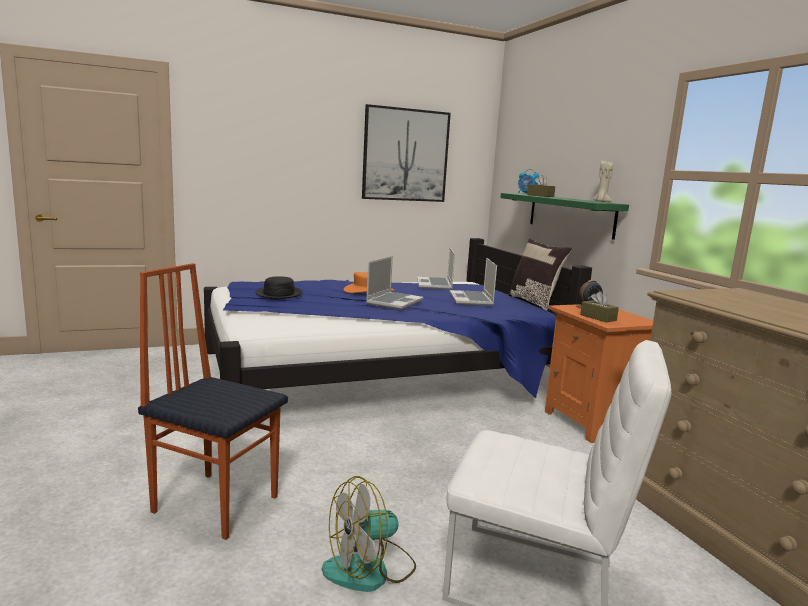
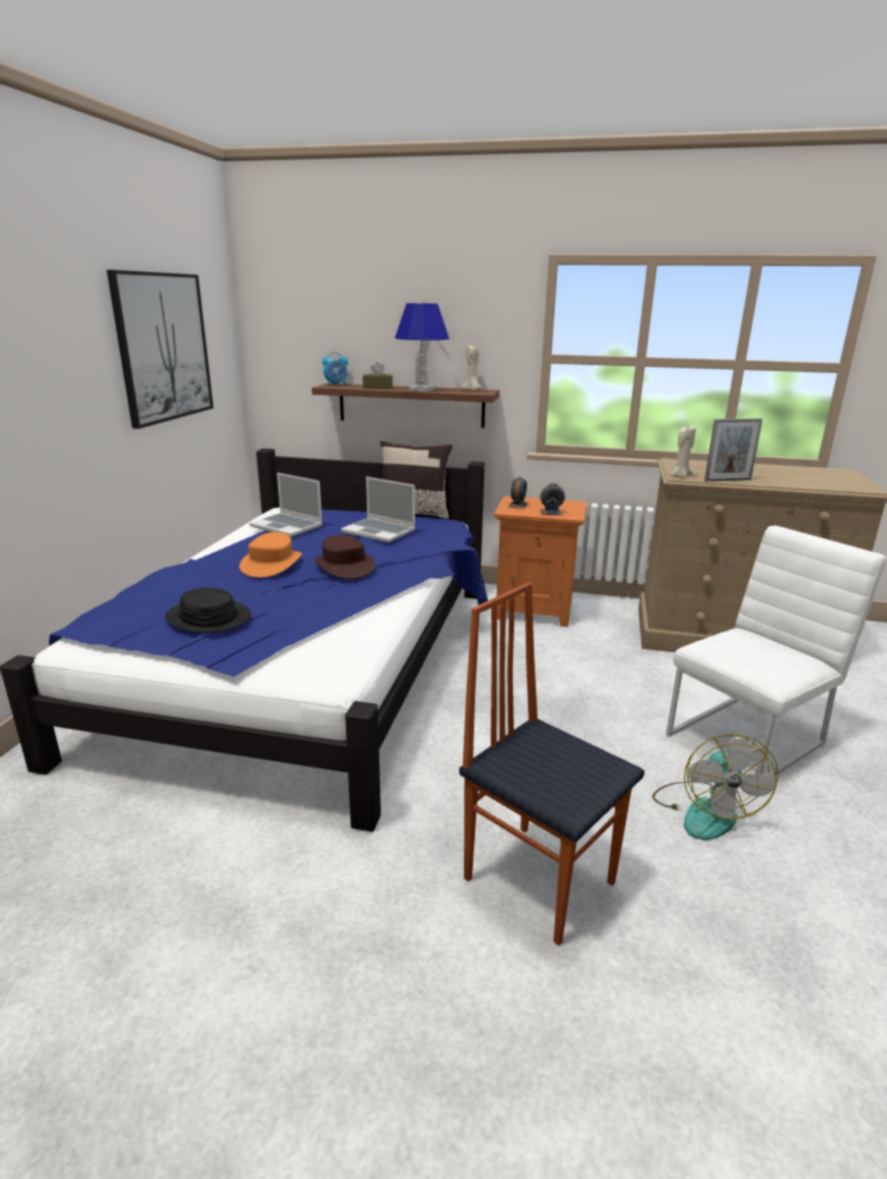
camera: 55 degrees left, 10 degrees up
(216, 503) = (539, 878): chair -> chair turned 75 degrees clockwise
(394, 301) = (344, 566): laptop -> brown hat
(565, 198) = (422, 389): none -> blue table lamp
(570, 214) = (411, 405): green shelf -> brown shelf
(598, 317) = (551, 512): brown tissue box -> alarm clock
(681, 293) = (680, 476): none -> beige candle
(726, 305) = (727, 480): none -> picture frame

